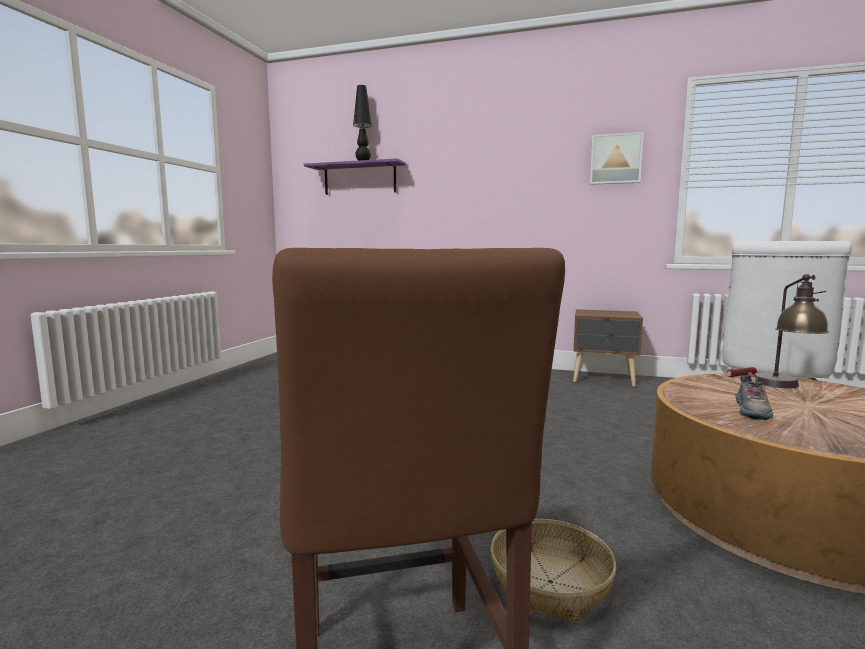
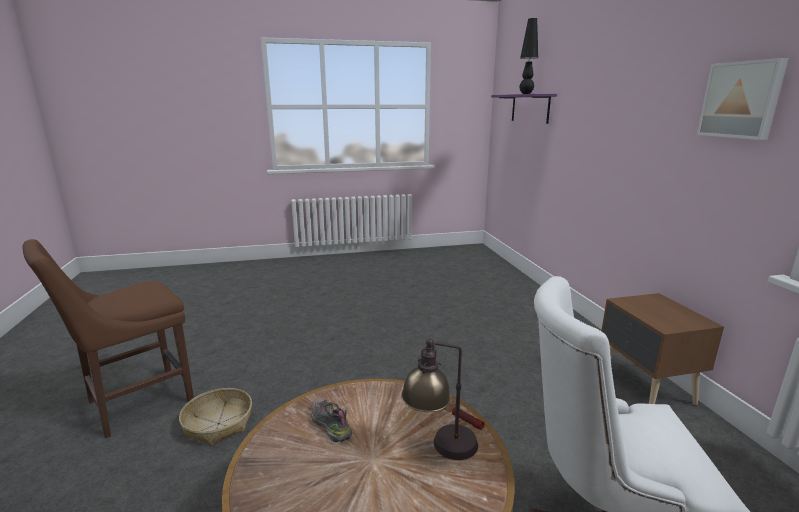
camera: 60 degrees right, 10 degrees up
(753, 411) = (329, 425): shoe -> shoe turned 60 degrees clockwise

